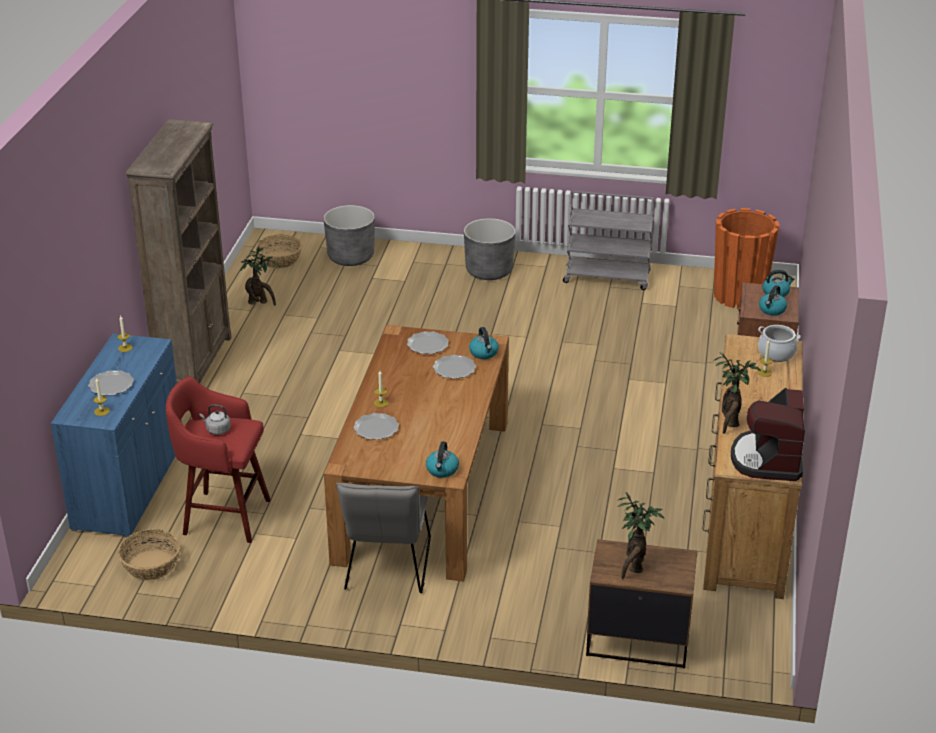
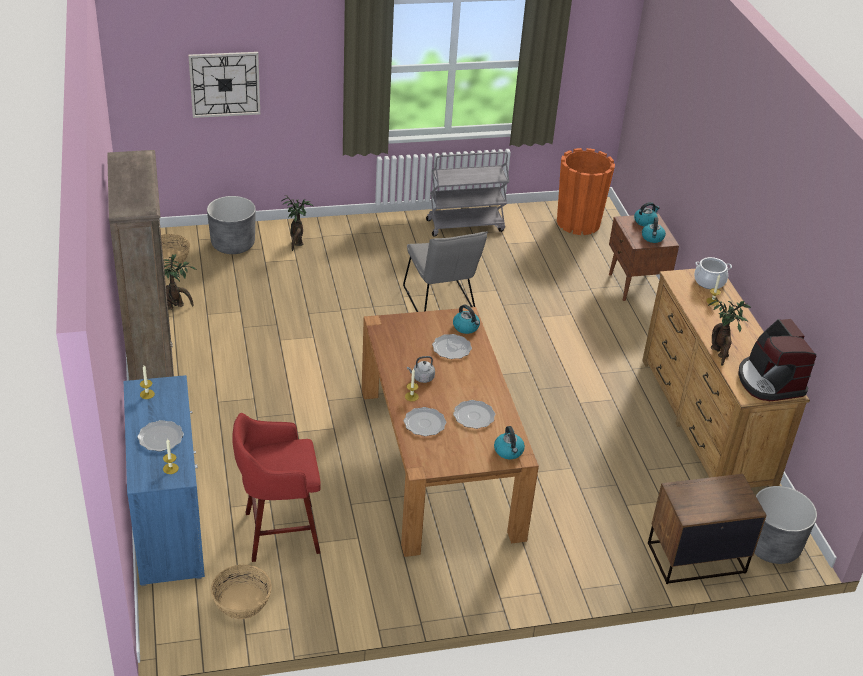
camera: 25 degrees left, 5 degrees up
(217, 430) = (278, 458): grey kettle -> grey kettle (422, 378)
(356, 85) = (225, 84): none -> wall clock
(386, 569) = (455, 547): grey chair -> grey chair (441, 303)
(428, 345) = (413, 329): plate -> plate (474, 416)
(489, 271) = (363, 236): grey planter -> grey planter (772, 546)
(634, 567) = (707, 502): potted plant -> potted plant (297, 243)

